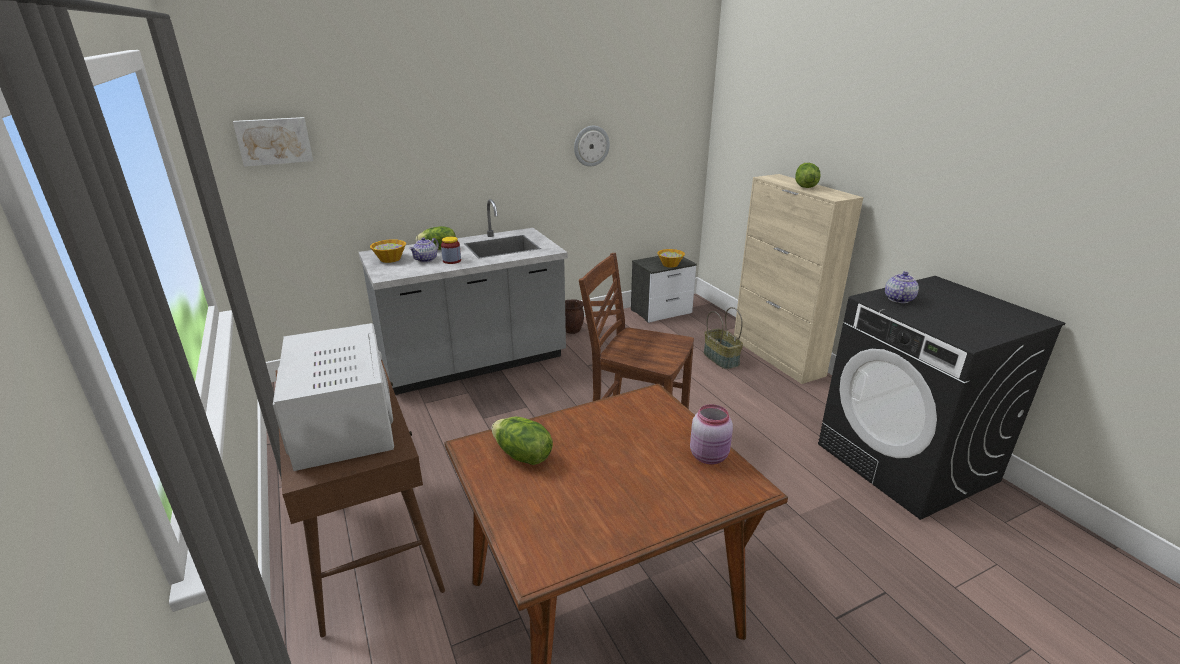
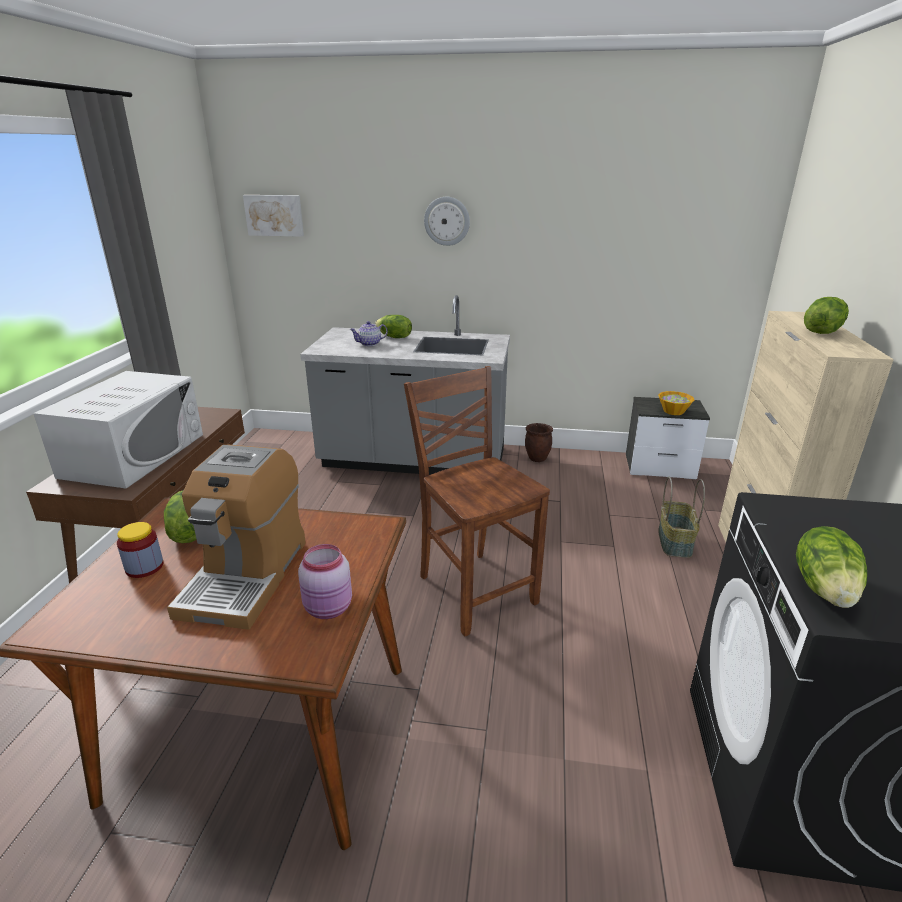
camera: 35 degrees right, 0 degrees up
(390, 259) = (344, 338): bowl -> none
(452, 261) = (387, 349): jar -> jar (144, 567)
(591, 146) = (594, 251): wall clock -> wall clock (447, 221)
(621, 463) = (246, 576): none -> coffee machine
(898, 299) = (815, 519): teapot -> none
(949, 331) = (825, 588): none -> lettuce

